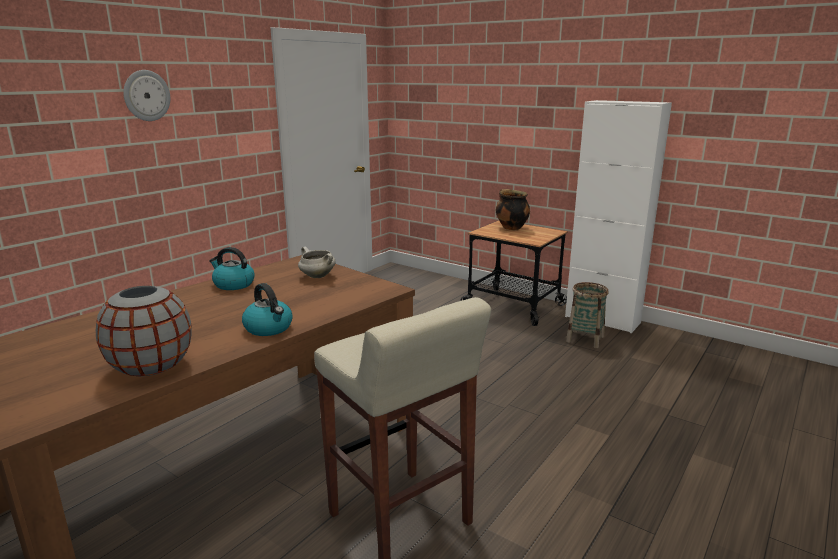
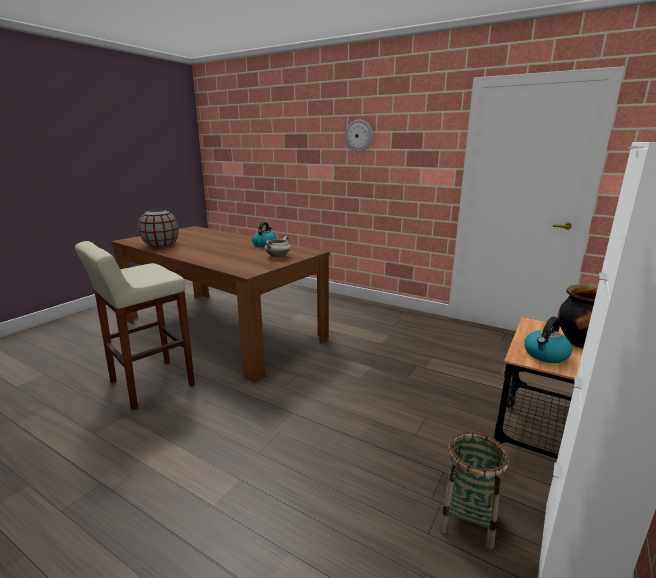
camera: 85 degrees right, 0 degrees up
(269, 328) = (193, 255): kettle -> kettle (545, 355)

